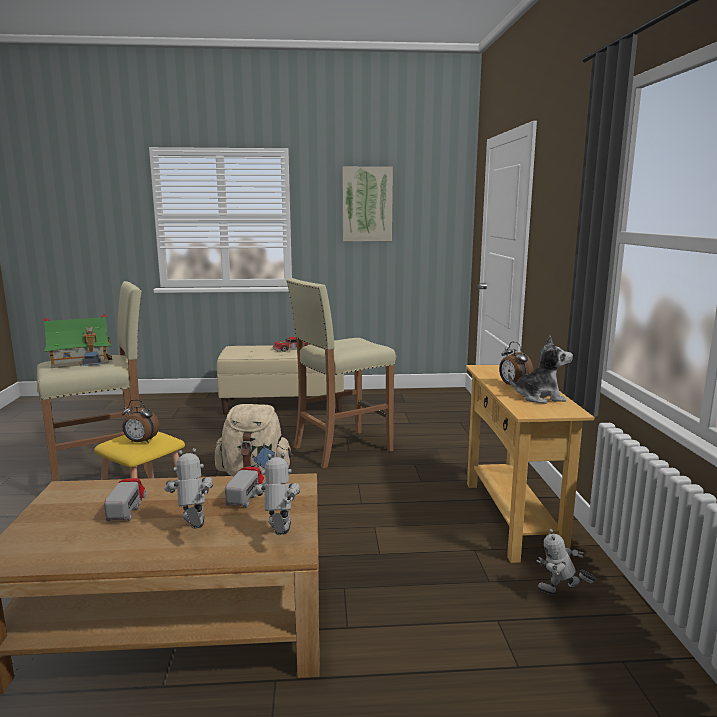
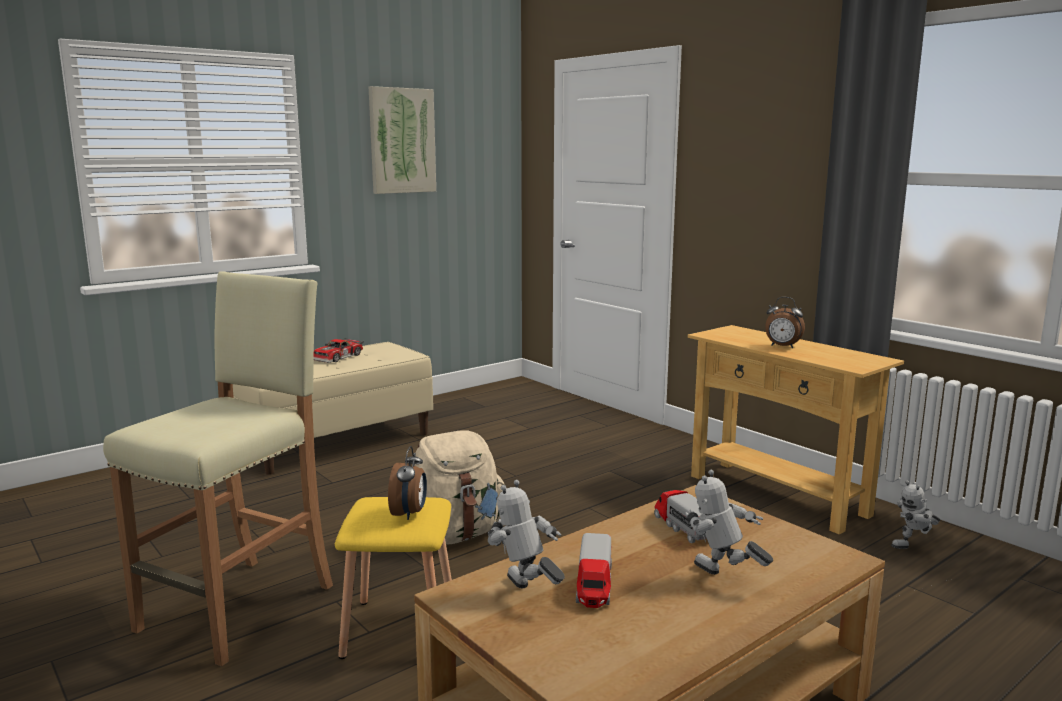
camera: 35 degrees left, 0 degrees up
(80, 361) = (193, 416): toy house -> none
(127, 508) = (594, 585): toy truck -> toy truck turned 135 degrees counterclockwise
(140, 442) = (409, 513): alarm clock -> alarm clock turned 60 degrees counterclockwise
(279, 537) = (806, 552): toy robot -> toy robot (525, 593)
(341, 449) = (505, 476): beige stool -> none
(539, 397) = (828, 352): plush toy -> none

